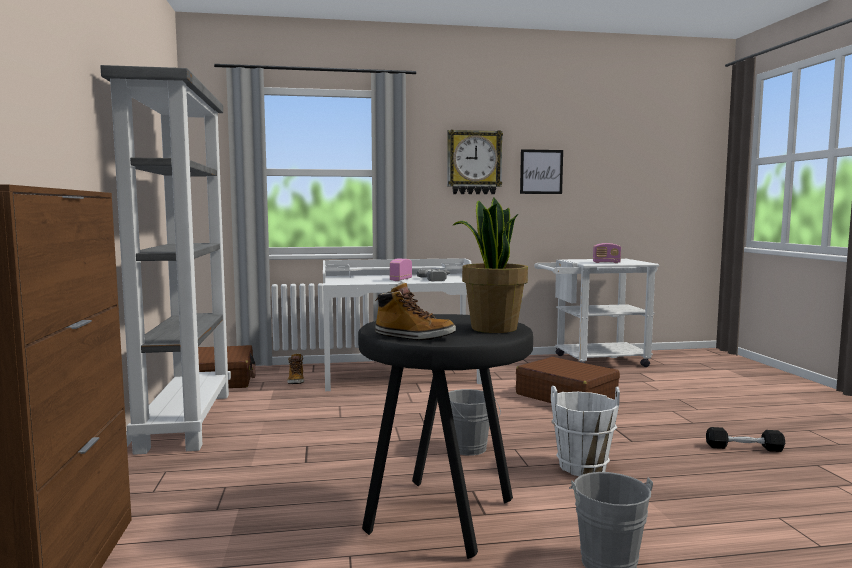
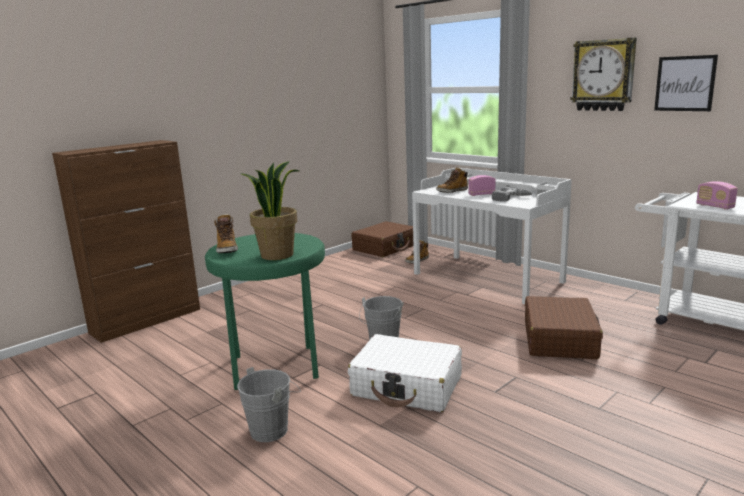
camera: 55 degrees right, 10 degrees up
(186, 420) = (315, 268): grey bookcase -> none
(363, 281) = (452, 191): none -> boot
(444, 515) = (277, 368): black stool -> green stool
(582, 467) = (407, 386): white bucket -> white suitcase
(744, 448) = (569, 446): black dumbbell -> none

